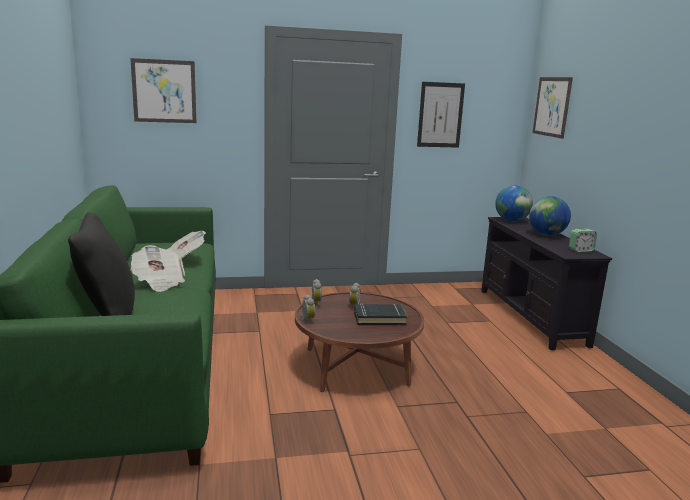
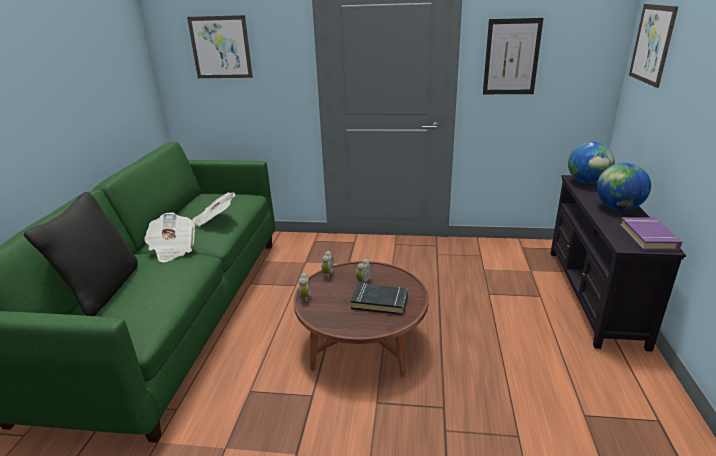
camera: 20 degrees right, 10 degrees up
(581, 250) = (648, 238): alarm clock -> purple book

